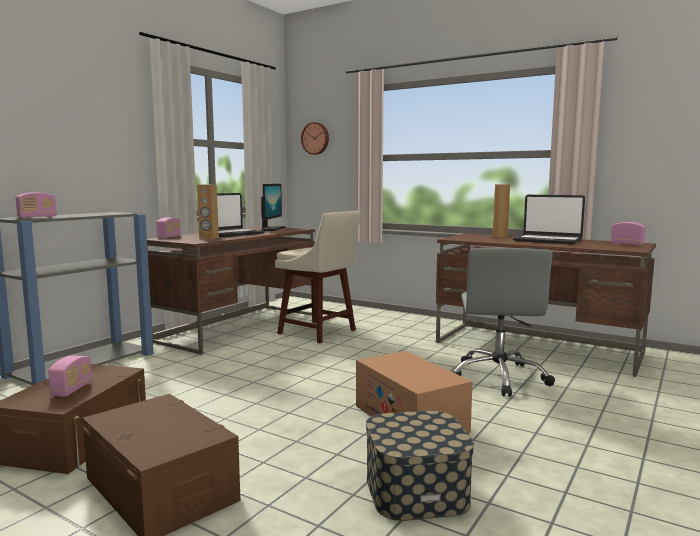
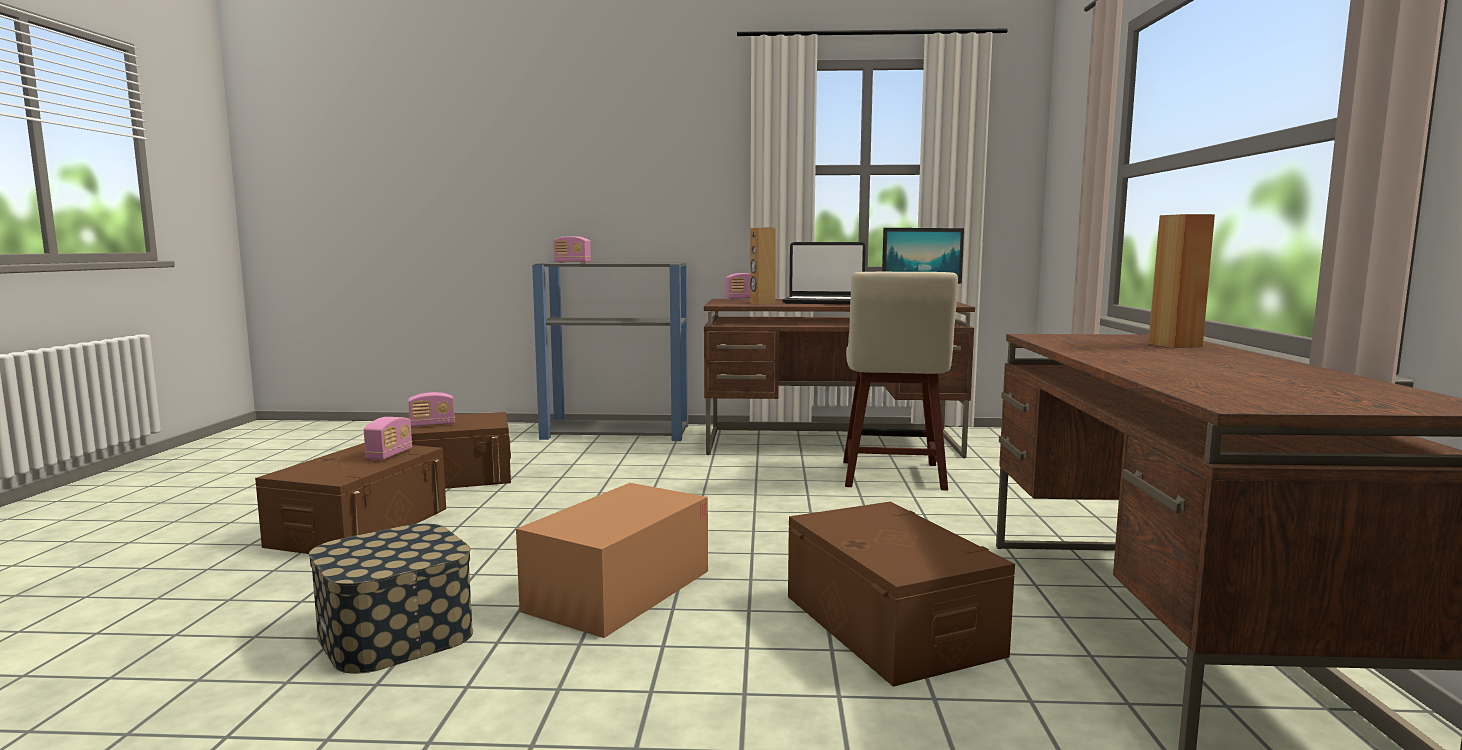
camera: 60 degrees right, 0 degrees up
(315, 138) = (1068, 145): wall clock -> none
(498, 378) = (889, 624): grey office chair -> brown storage box
(547, 240) = (1206, 362): laptop -> none
(627, 244) = (1371, 398): radio -> radio (389, 455)

